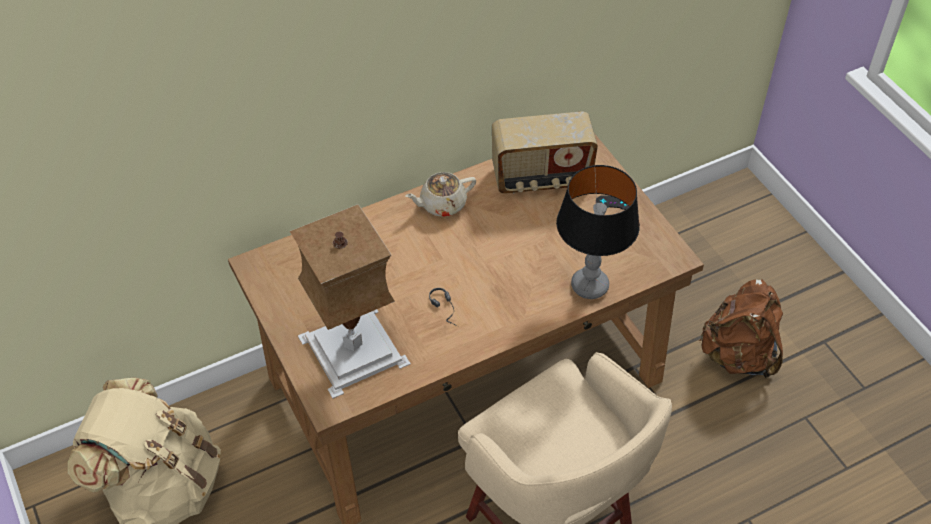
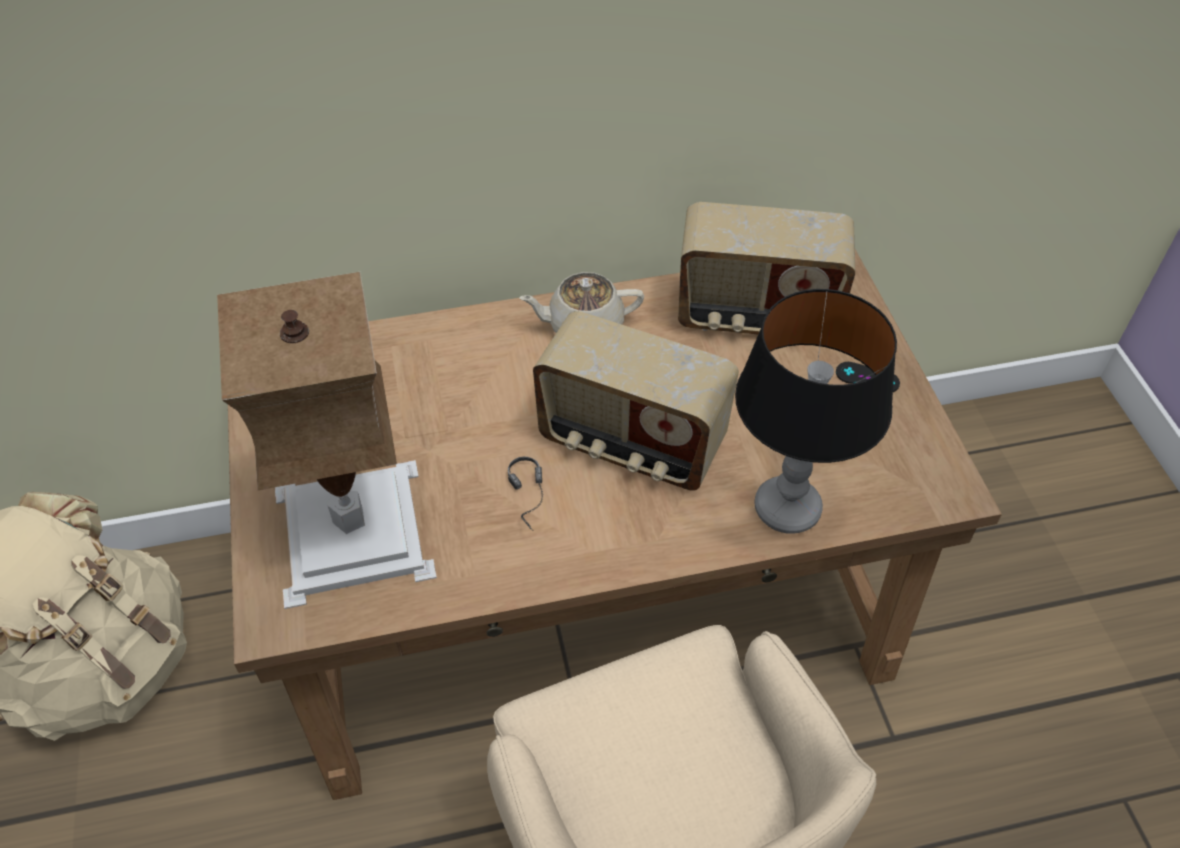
camera: 15 degrees right, 0 degrees up
(493, 268) = (631, 444): none -> radio
(738, 355) = (1029, 665): brown backpack -> none

